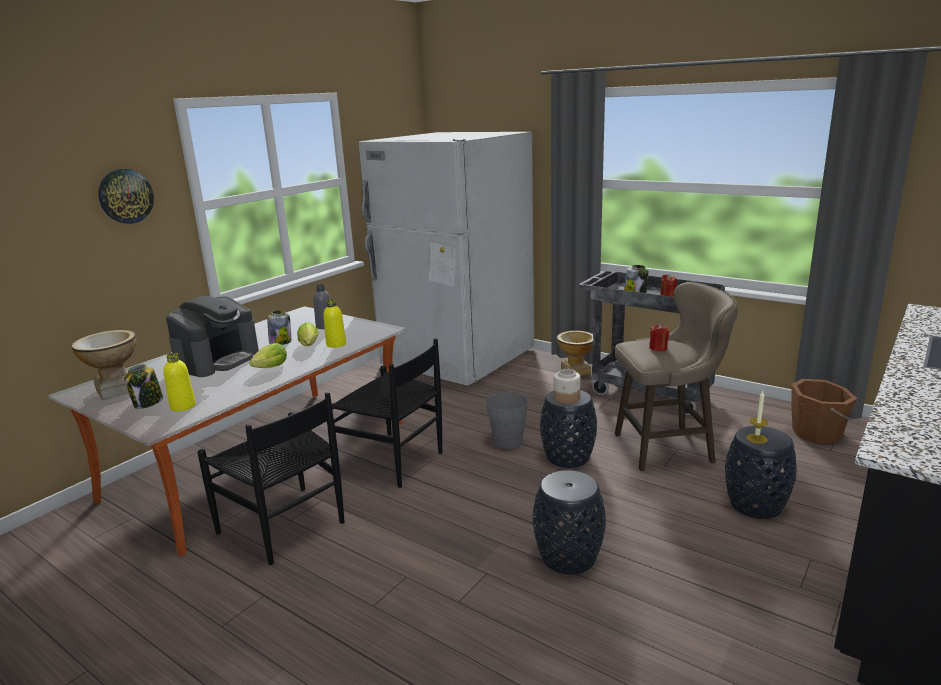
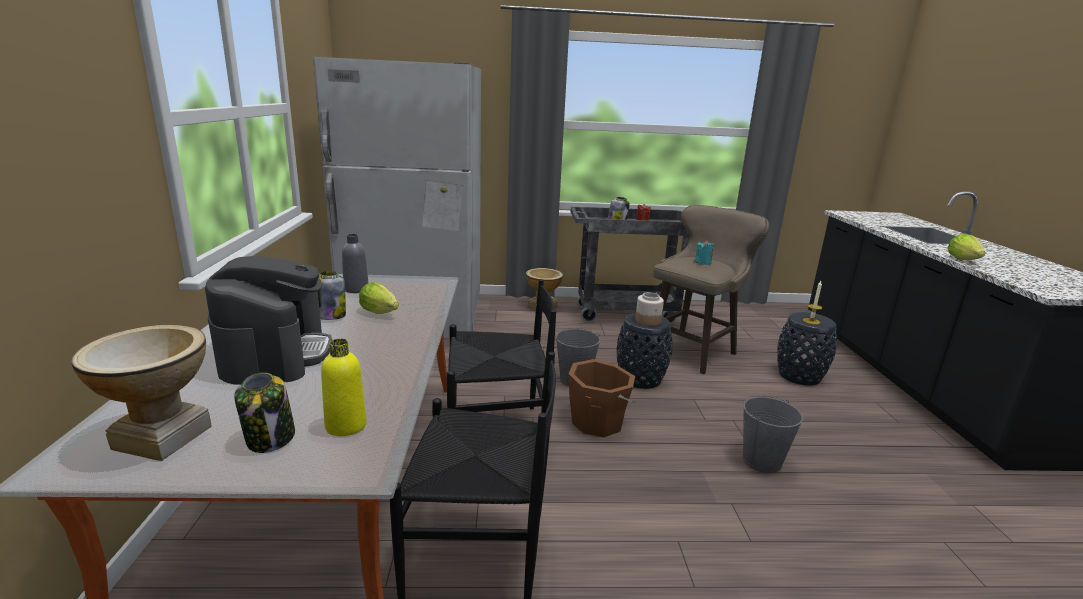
camera: 40 degrees left, 0 degrees up
(125, 196) = (71, 84): wall clock -> none
(269, 368) = (380, 348): lettuce -> lettuce (965, 260)
(336, 344) = (413, 305): yellow bottle -> none
(568, 557) = (762, 461): black stool -> grey bucket
(658, 348) = (703, 263): red candle -> turquoise candle
(817, 433) = (756, 318): brown bucket -> brown bucket (598, 422)

